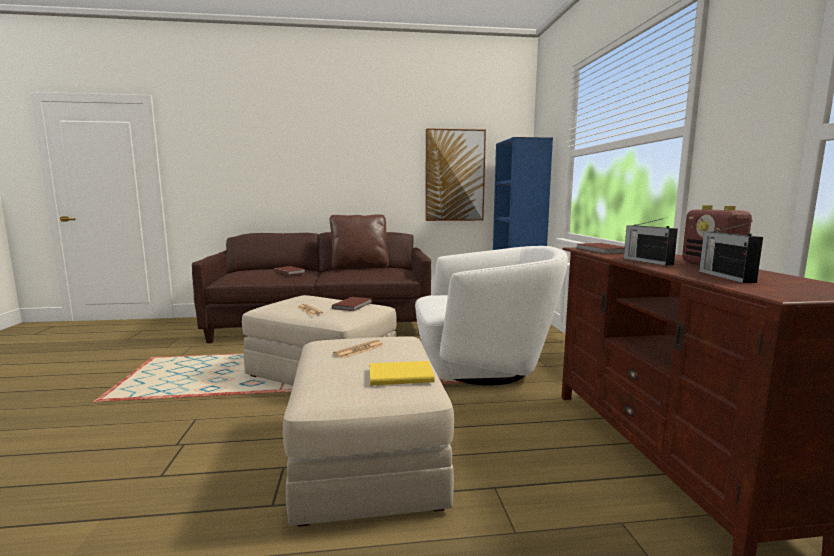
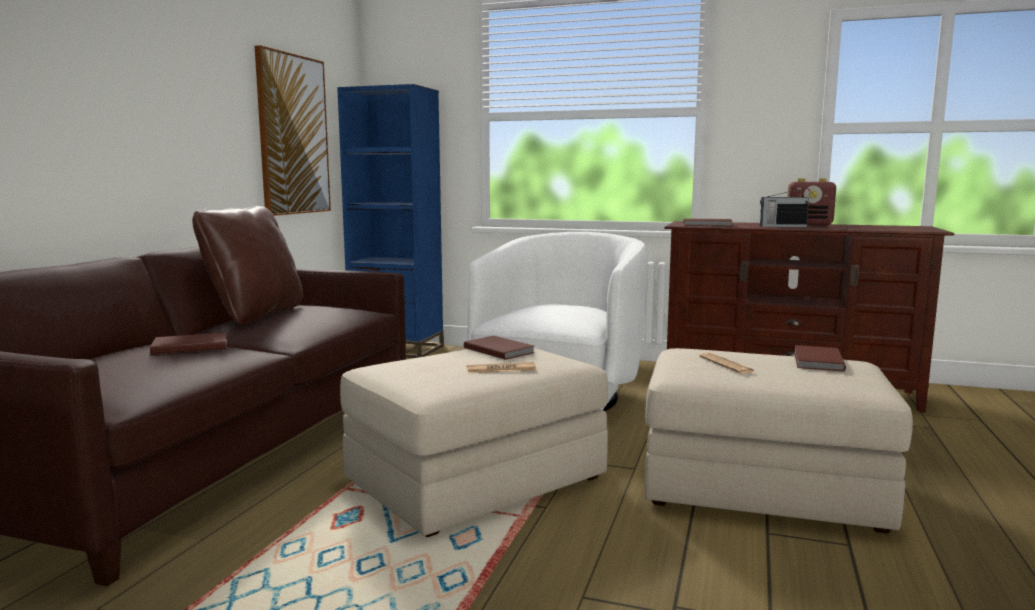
camera: 65 degrees left, 0 degrees up
(399, 375) = (816, 361): yellow book -> brown book
(725, 276) = (863, 228): radio -> none

